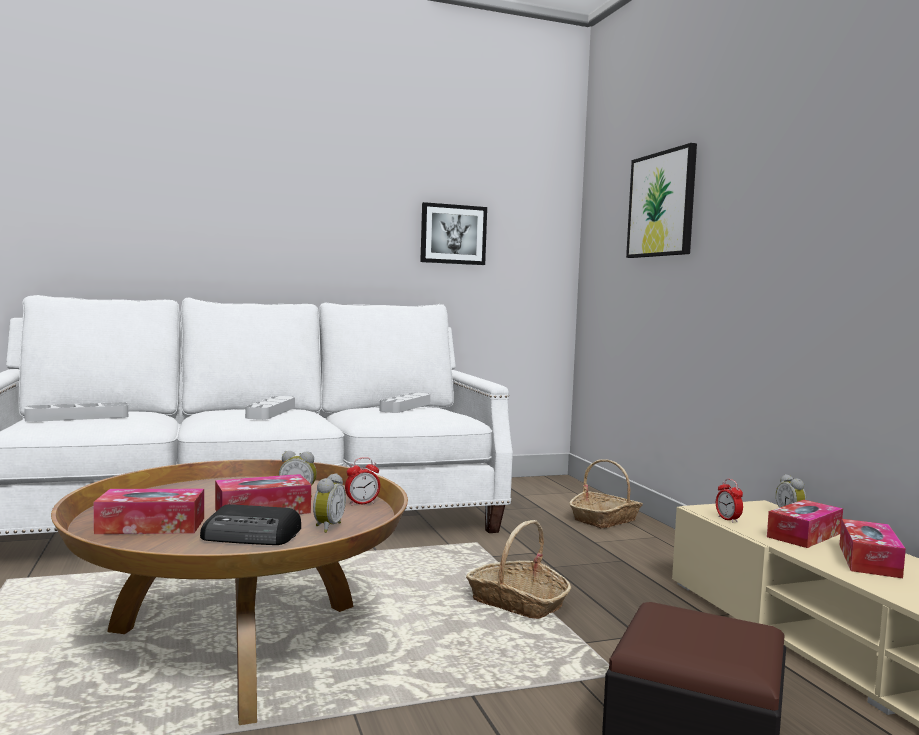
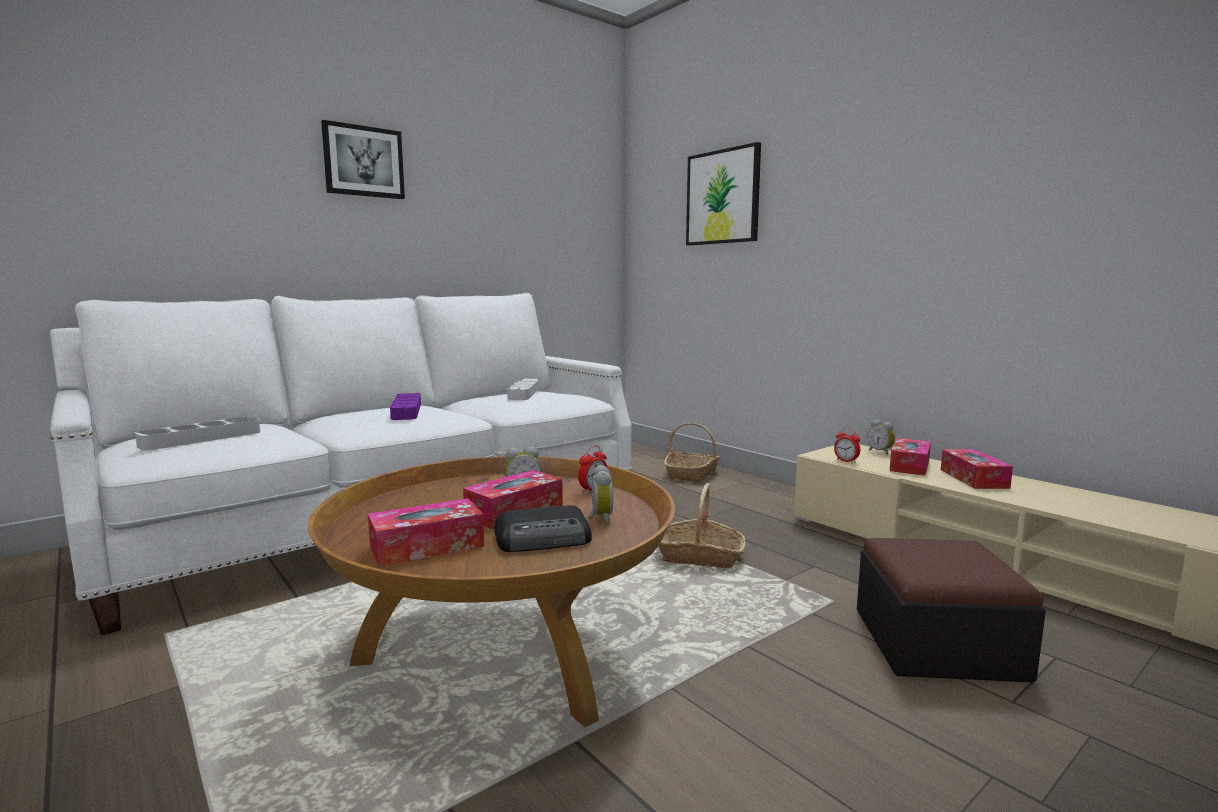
camera: 20 degrees left, 5 degrees up
(271, 412) = (406, 411): grey tray -> purple tray
(453, 234) = (522, 225): picture -> picture (363, 161)

